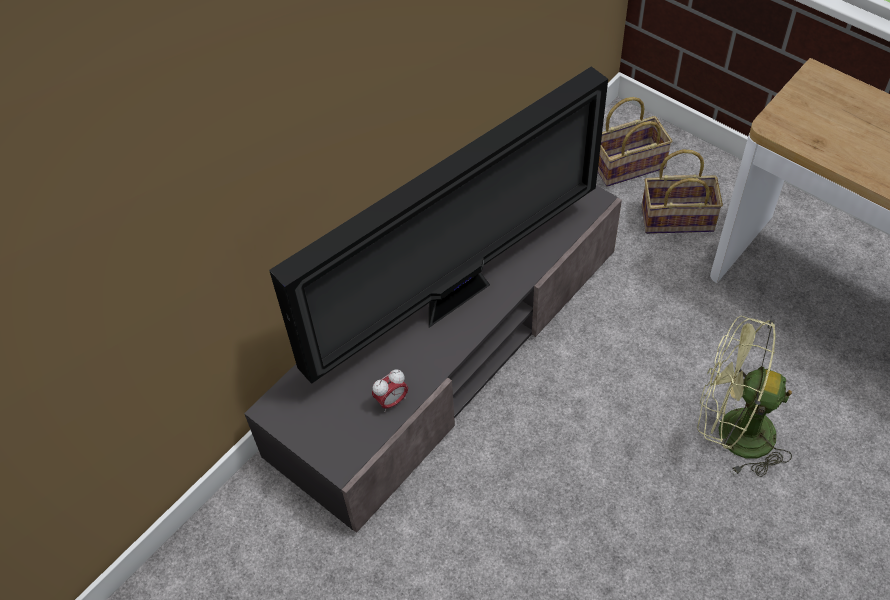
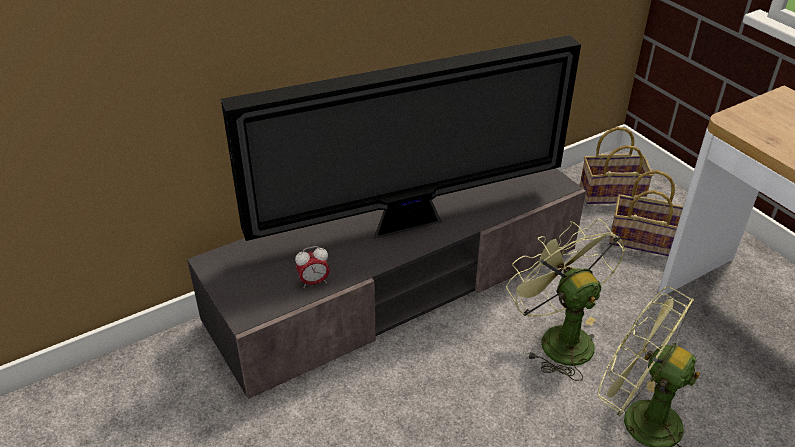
camera: 15 degrees right, 15 degrees down
(630, 364) = (557, 338): none -> green fan

